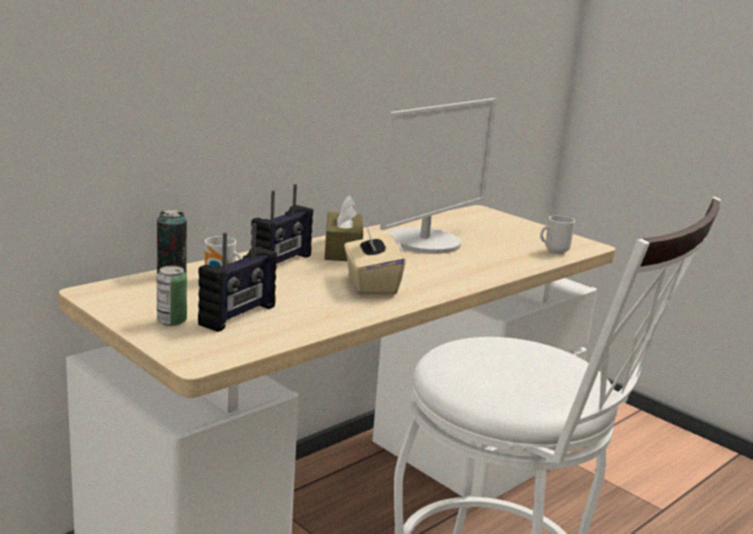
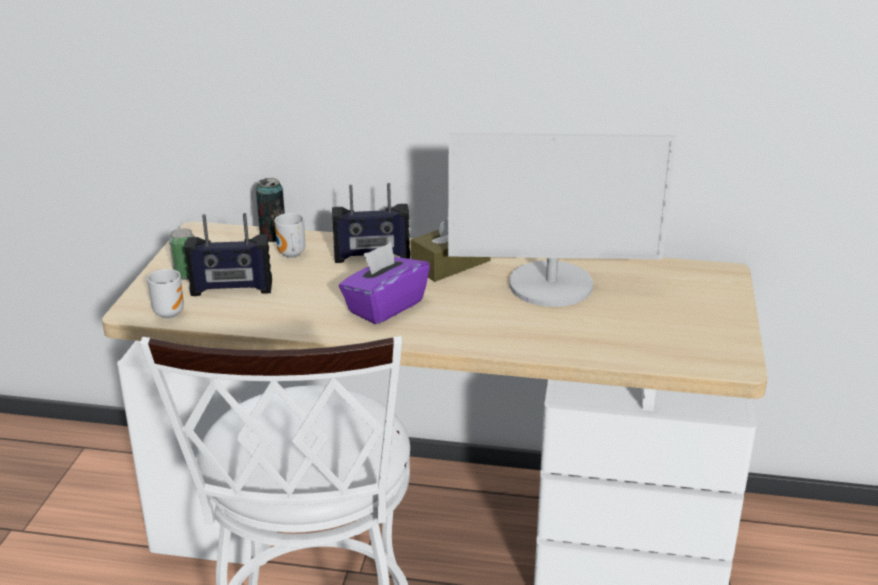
camera: 55 degrees right, 10 degrees up
(370, 284) = (384, 306): beige tissue box -> purple tissue box
(554, 251) = (664, 352): mug -> mug (168, 312)

